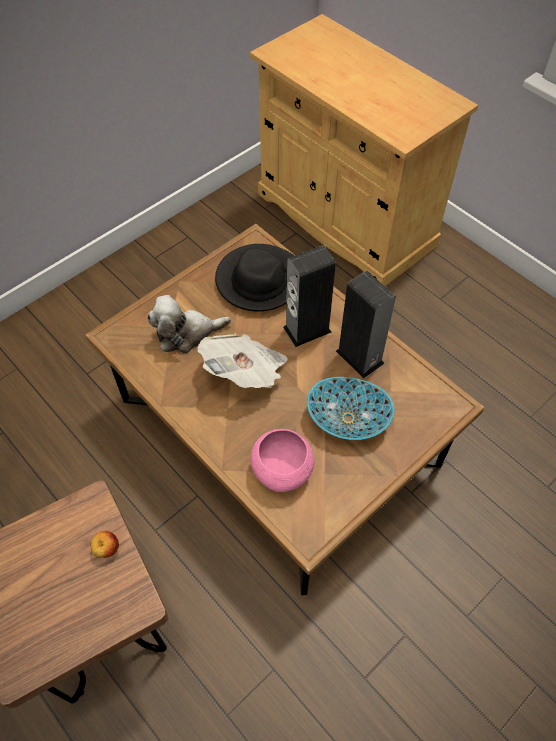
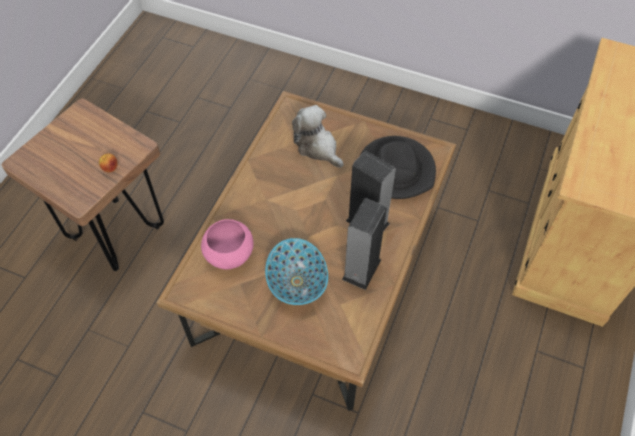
camera: 65 degrees right, 0 degrees up
(246, 372) = (303, 198): newspaper -> none

